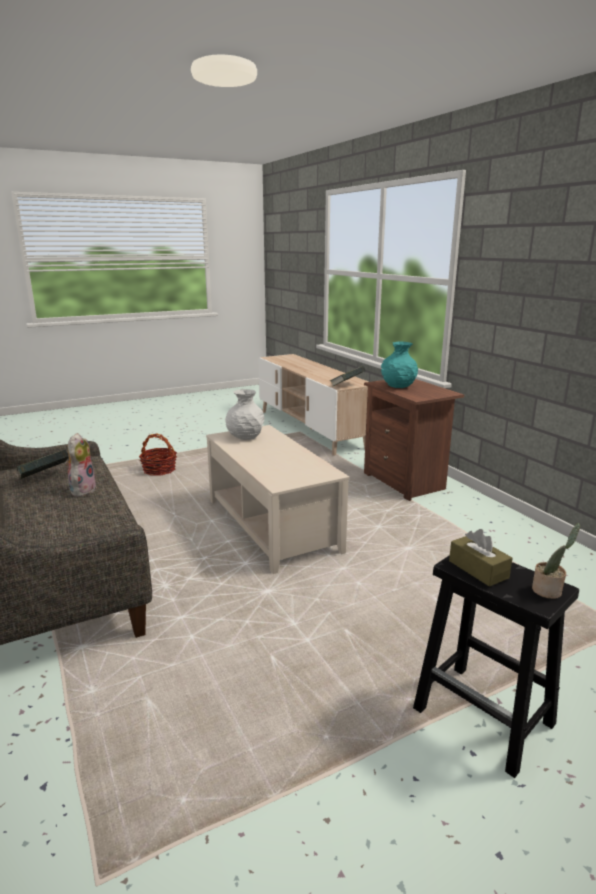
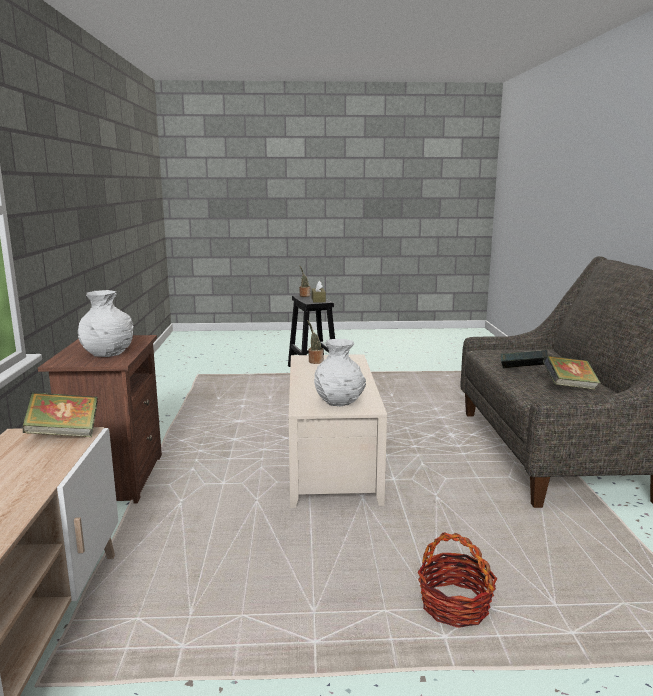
camera: 155 degrees left, 5 degrees down
(82, 490) = (523, 373): plush toy -> book
(311, 471) = (315, 361): none -> potted plant
(399, 386) = (109, 353): turquoise vase -> white vase

